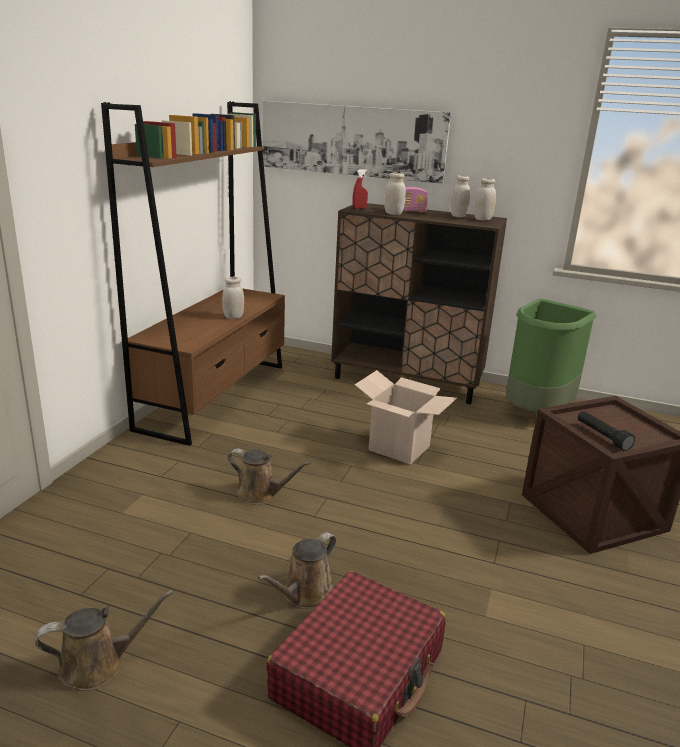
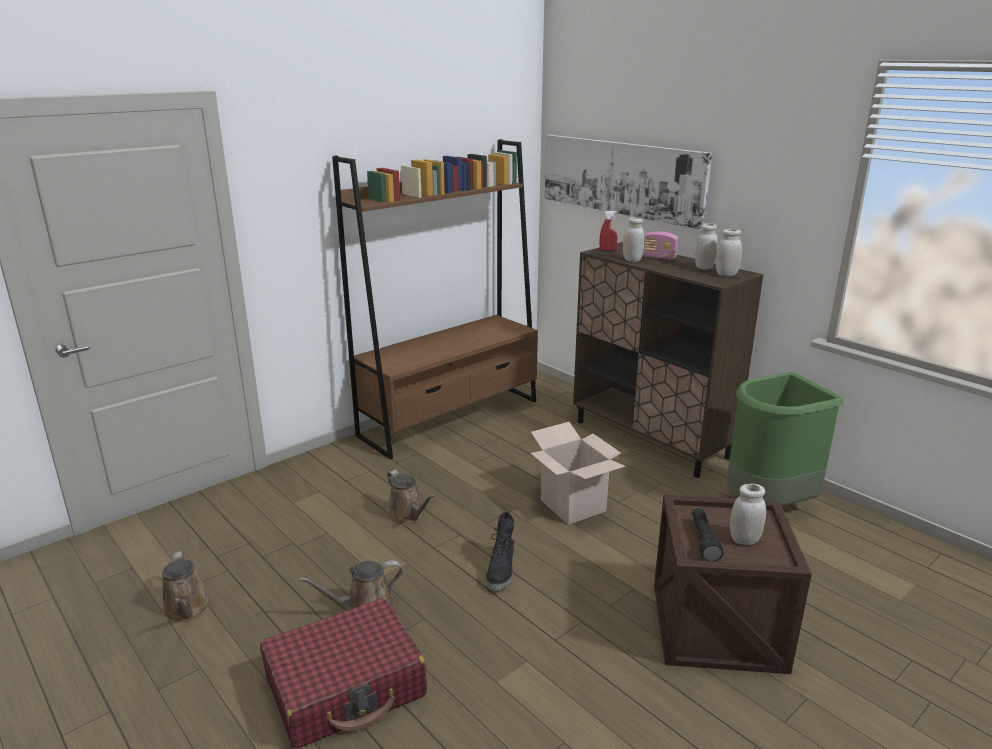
camera: 30 degrees right, 0 degrees up
(98, 665) = (187, 610): brown watering can -> brown watering can turned 60 degrees clockwise
(233, 317) = (463, 347): white jar -> white jar (744, 539)
(396, 520) = (502, 572): none -> black boot

